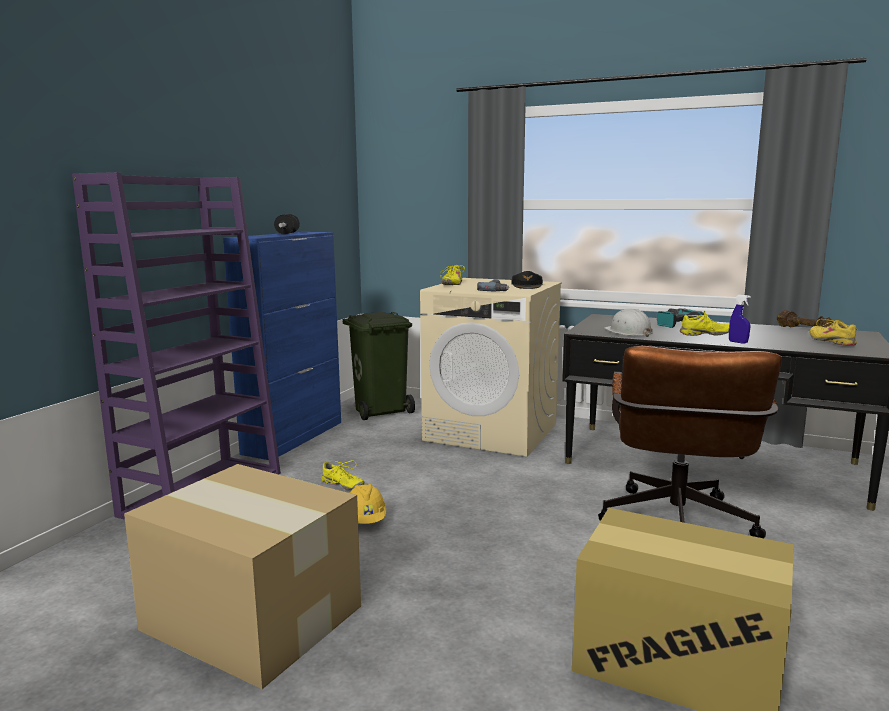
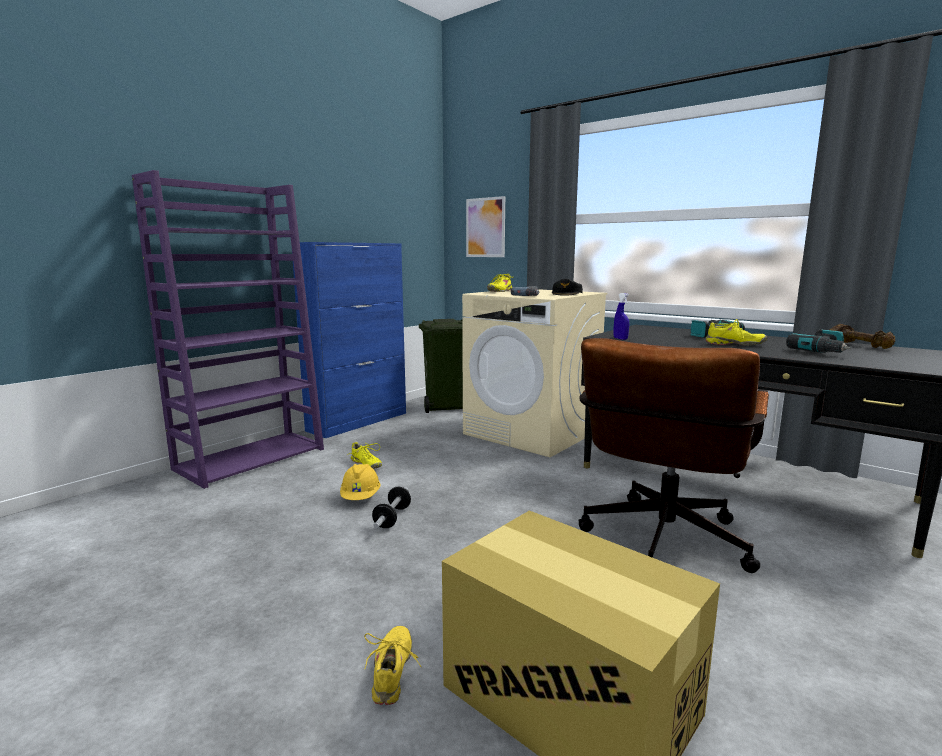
camera: 15 degrees right, 0 degrees up
(251, 616) = (196, 570): cardboard box -> none
(287, 233) = (356, 242): dumbbell -> dumbbell (392, 518)
(412, 209) = (485, 227): none -> picture
(628, 332) = (651, 339): white hard hat -> none
(738, 342) = (764, 352): blue spray bottle -> blue spray bottle (620, 339)
(782, 338) = (823, 351): none -> power drill
(832, 341) = (884, 357): yellow shoe -> yellow shoe (393, 671)

